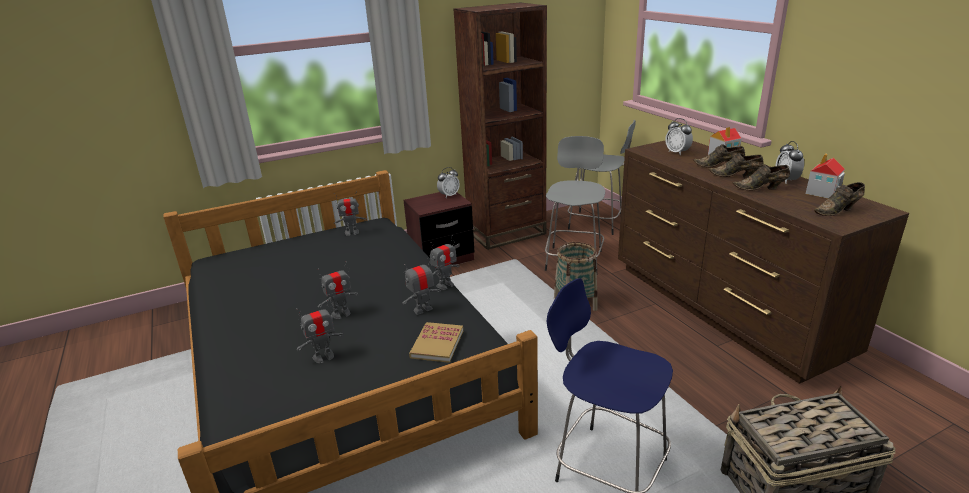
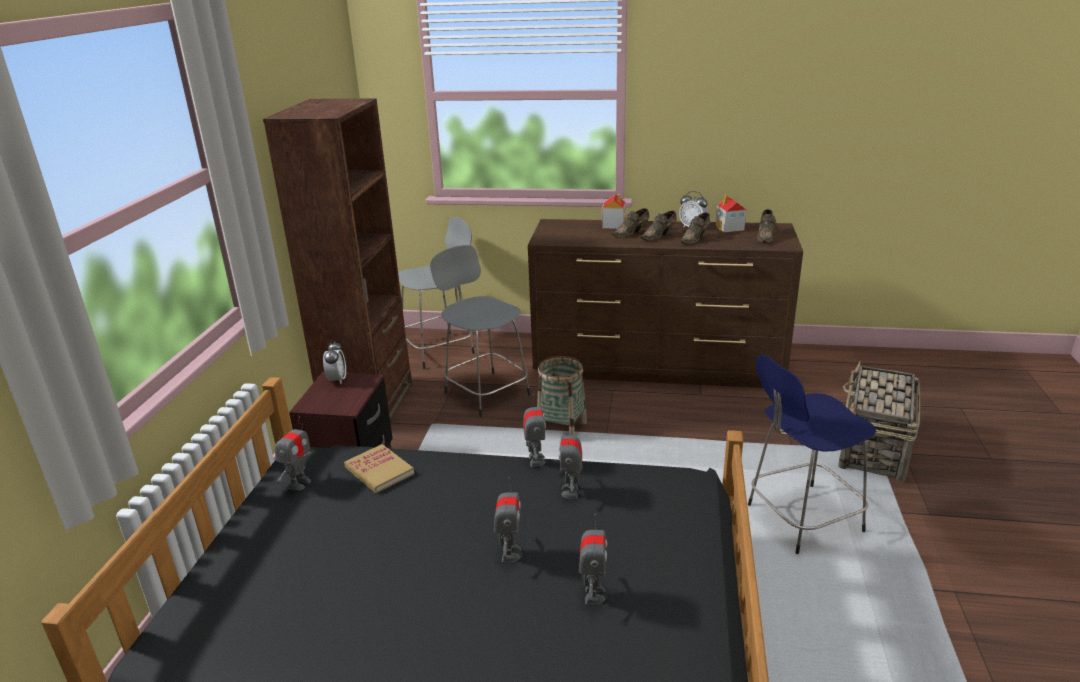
camera: 55 degrees left, 0 degrees up
(437, 344) = (649, 504): book -> book (379, 471)
(677, 152) = (575, 233): alarm clock -> none

